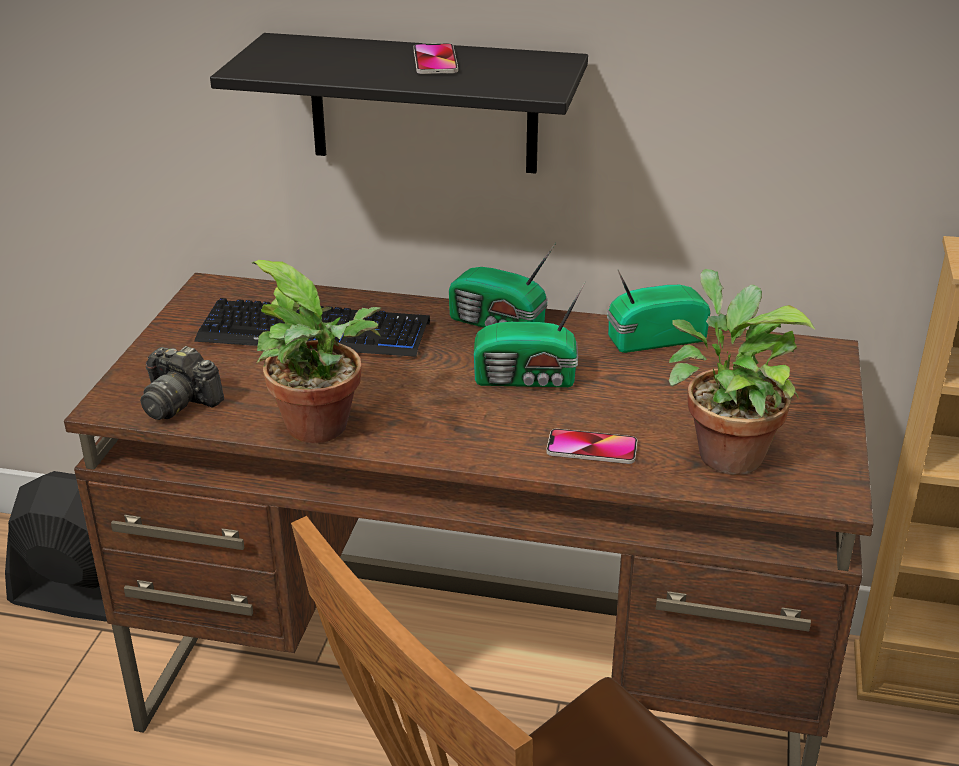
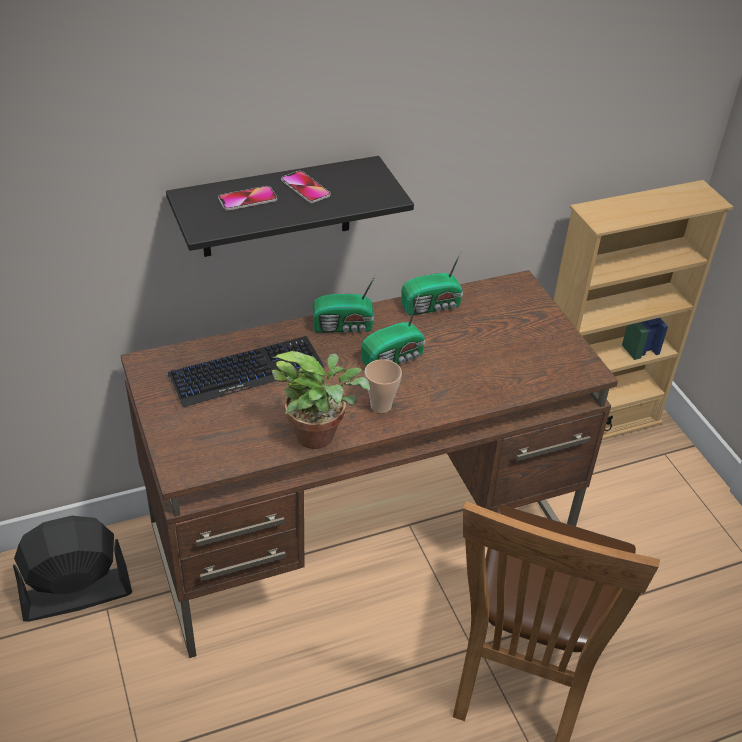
camera: 35 degrees left, 10 degrees up
(179, 402) = (219, 452): camera -> none
(445, 425) = (381, 406): none -> cup
(591, 448) = (465, 390): phone -> phone (247, 200)
(652, 339) = (432, 306): radio -> radio turned 150 degrees counterclockwise
(723, 452) = (525, 366): potted plant -> none

